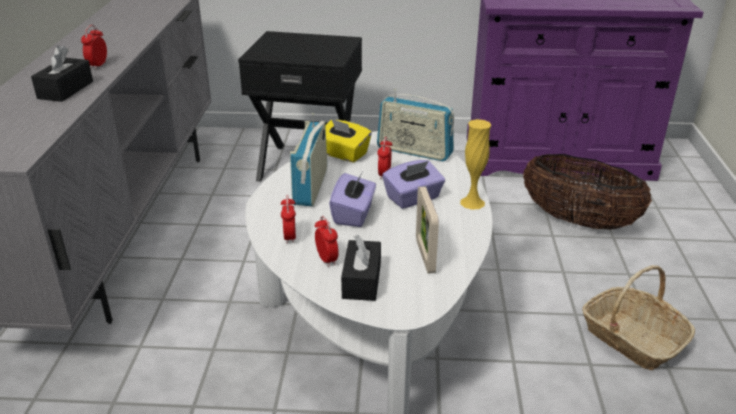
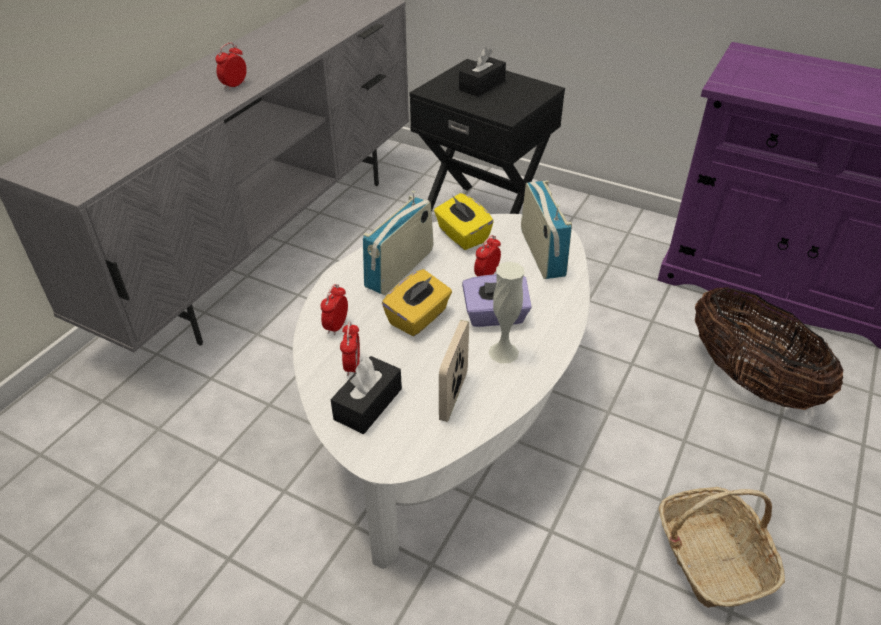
camera: 25 degrees right, 10 degrees up
(65, 90) = (183, 111): black tissue box -> black tissue box (482, 85)
(354, 214) = (418, 318): purple tissue box -> yellow tissue box
(414, 151) = (542, 253): radio -> radio turned 150 degrees counterclockwise
(439, 219) = (503, 352): none -> white vase
(472, 202) = (556, 342): yellow vase -> none

